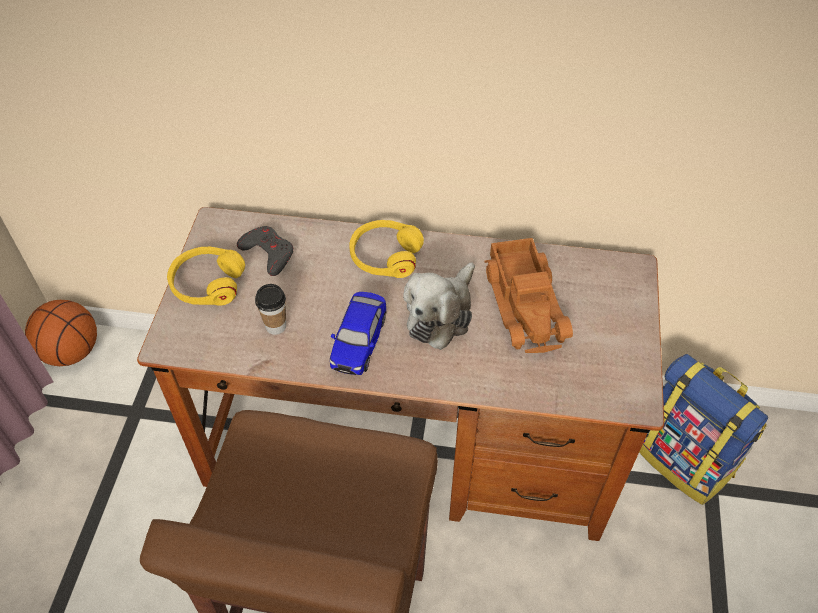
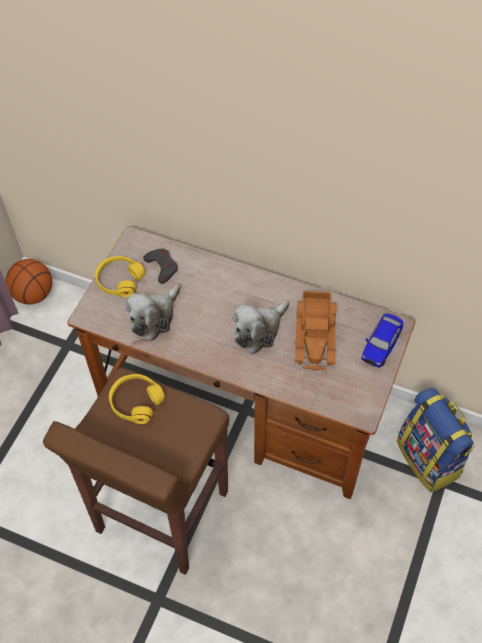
camera: 15 degrees right, 5 degrees up
(276, 326) = (154, 317): cup -> plush toy
(359, 343) = (202, 339): toy car -> toy car (381, 346)
(385, 256) = (236, 283): yellow headphones -> yellow headphones (136, 402)

